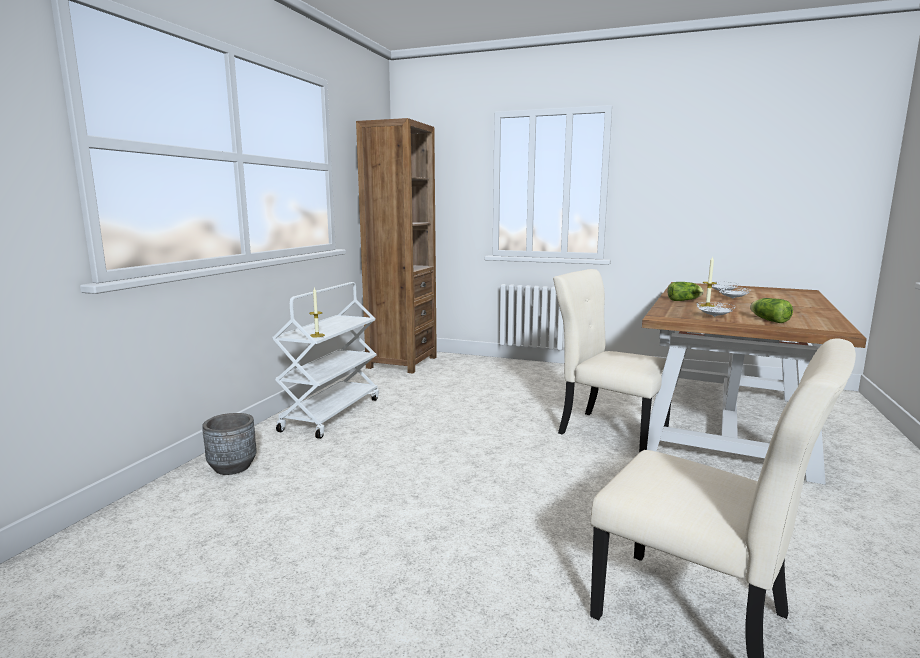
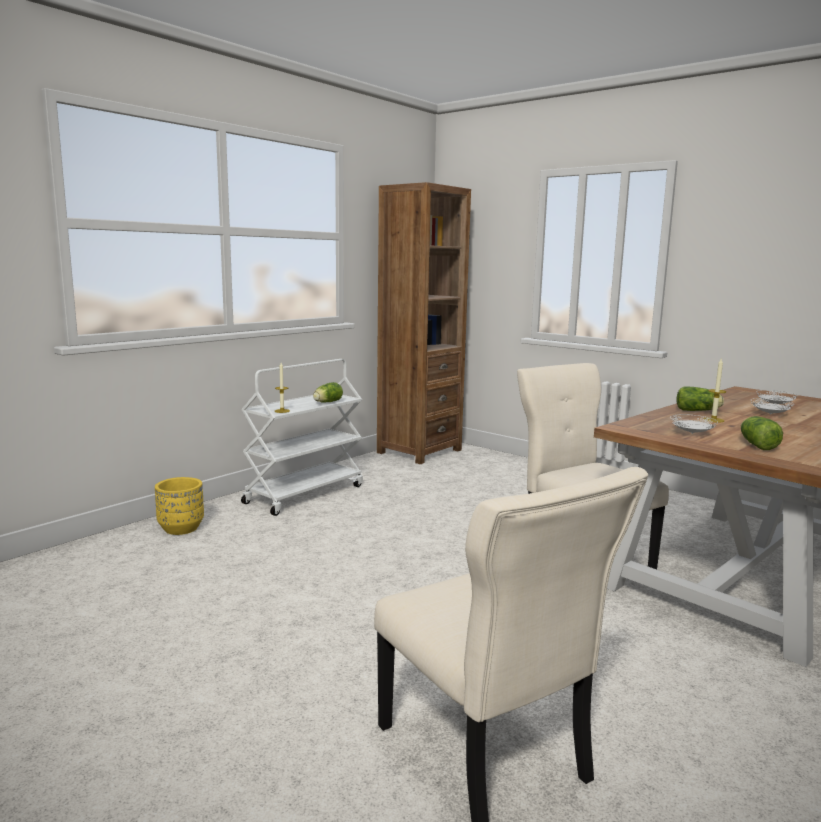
camera: 20 degrees right, 0 degrees up
(232, 467) = (181, 528): grey planter -> yellow planter
(348, 324) = (326, 402): none -> lettuce

